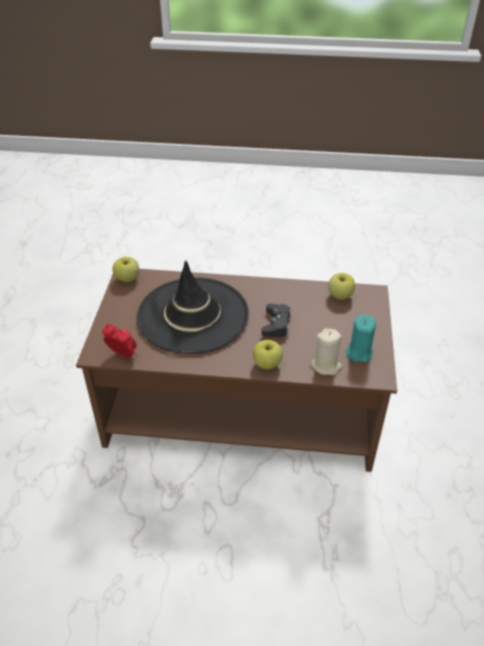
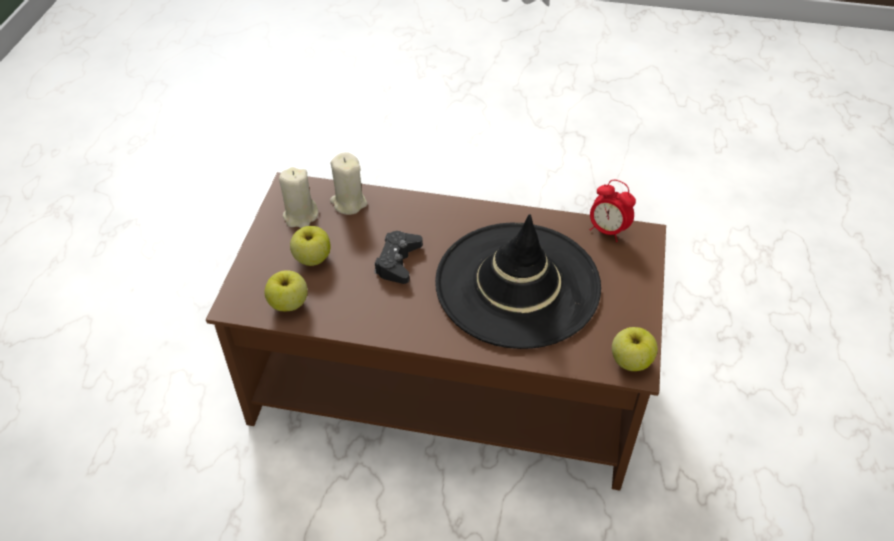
camera: 175 degrees left, 5 degrees up
(267, 364) = (421, 209): apple -> apple (312, 258)
(359, 352) = (300, 216): turquoise candle -> beige candle

